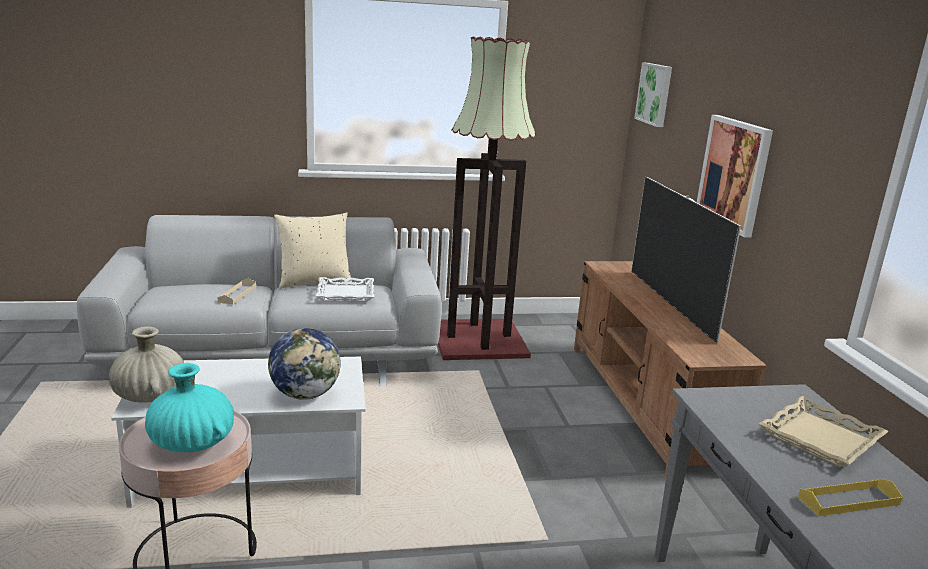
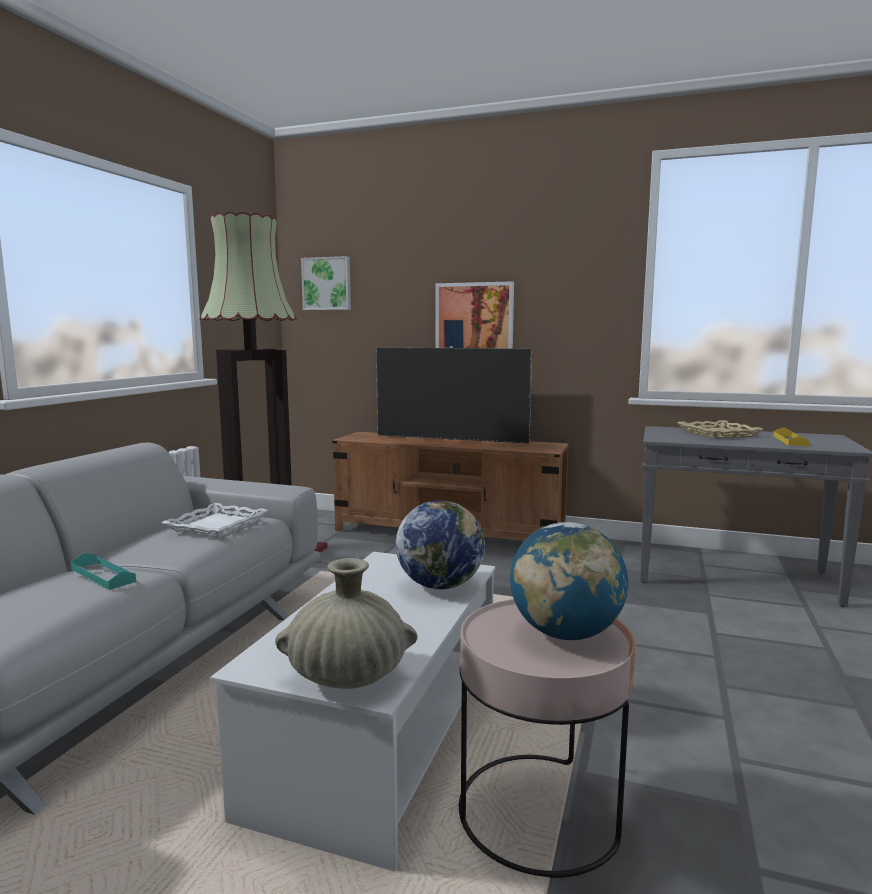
camera: 60 degrees left, 10 degrees down
(192, 444) = (566, 634): turquoise vase -> globe
(237, 294) = (103, 575): beige tray -> turquoise tray
(314, 282) = (130, 540): beige pillow -> none

